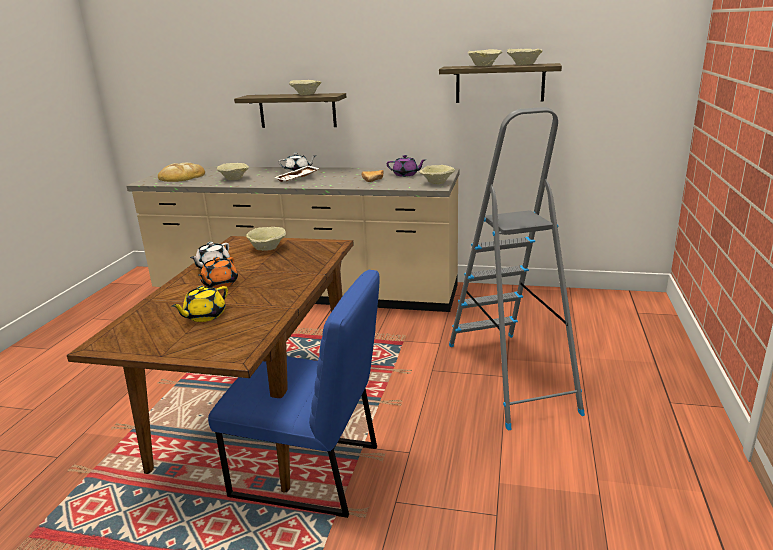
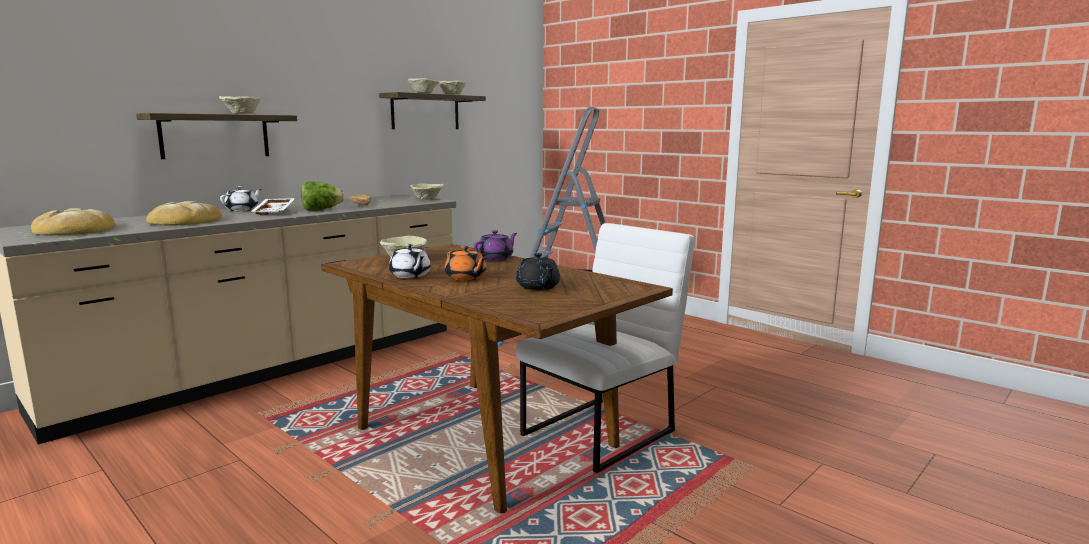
camera: 60 degrees left, 10 degrees down
(204, 316) = (538, 287): yellow teapot -> black teapot
(234, 179) = (184, 221): beige bowl -> bread
(310, 472) = (602, 432): blue chair -> white chair
(325, 182) = (321, 210): none -> lettuce
(406, 175) = (376, 199): purple teapot -> purple teapot (496, 258)

